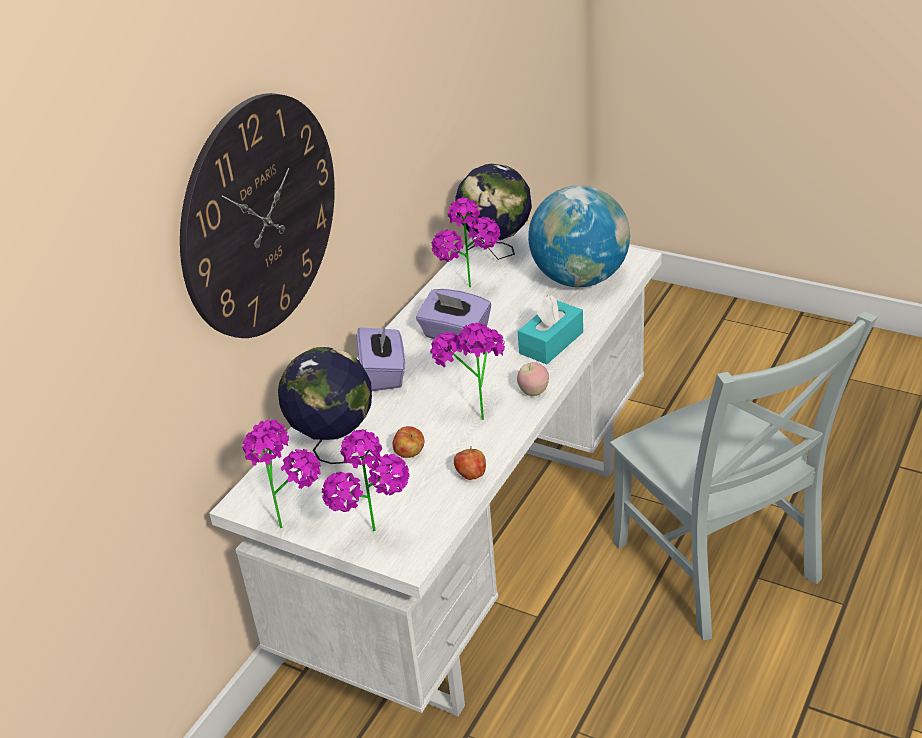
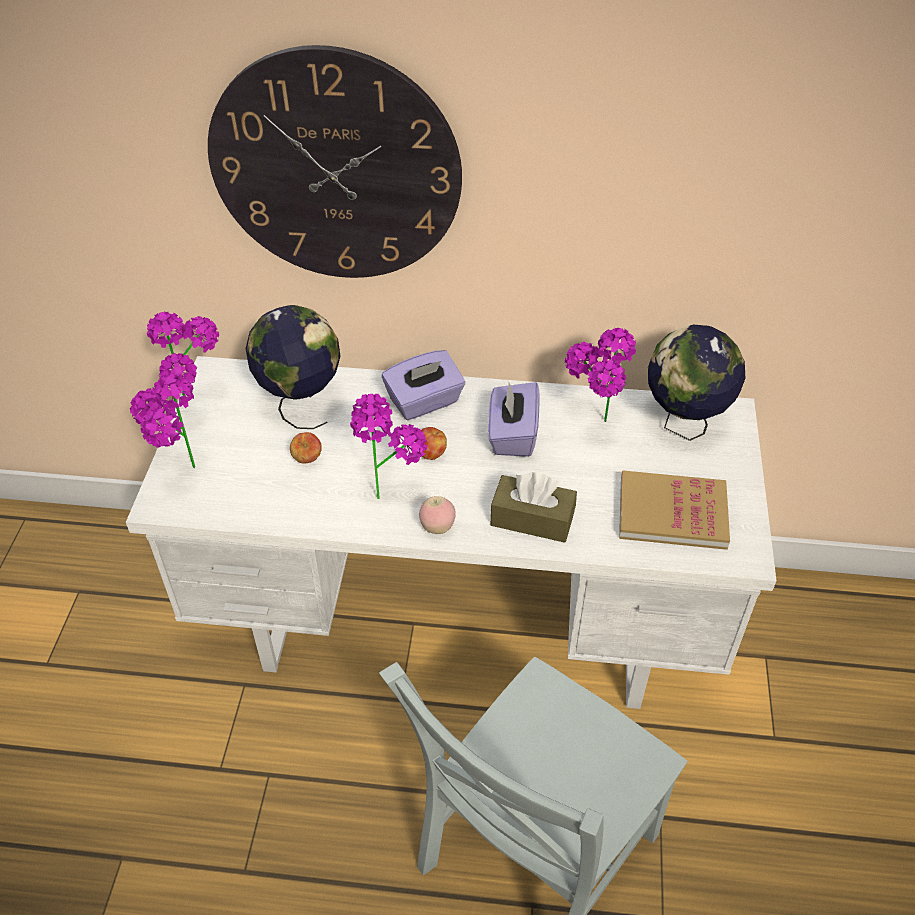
camera: 65 degrees right, 10 degrees up
(471, 475) = (287, 514): apple -> apple (431, 454)
(551, 343) = (532, 519): turquoise tissue box -> brown tissue box
(580, 278) = (672, 512): globe -> book

